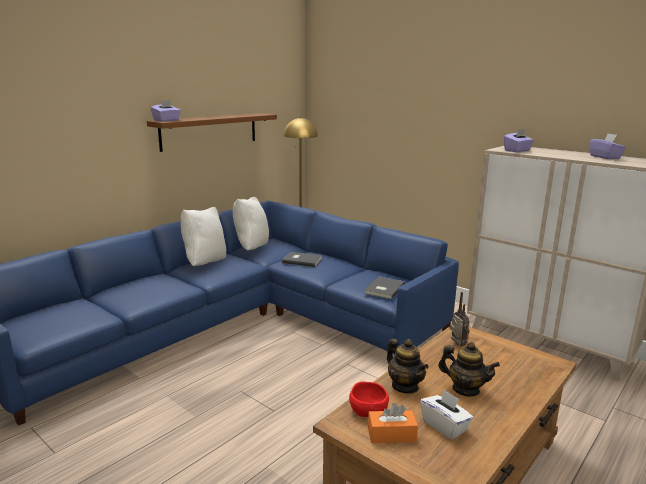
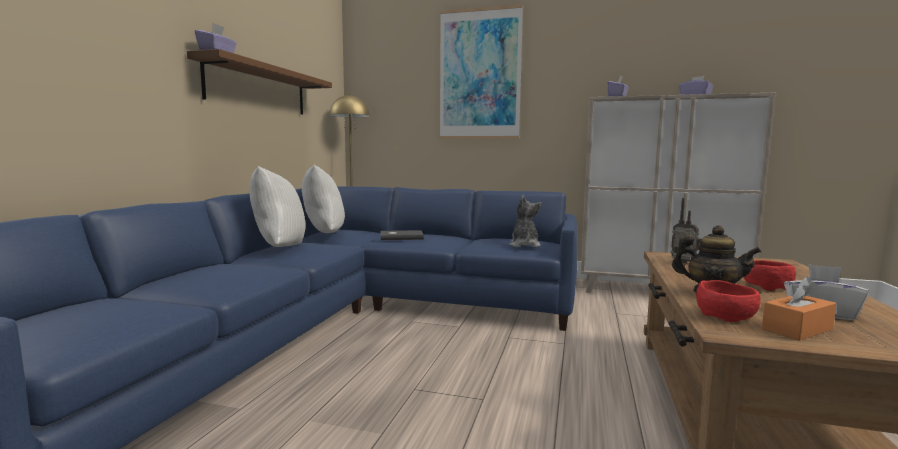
camera: 25 degrees left, 10 degrees down
(383, 289) = (524, 245): grey book -> plush toy
(412, 104) = (480, 74): none -> picture
(465, 389) = (765, 286): teapot -> red bowl

